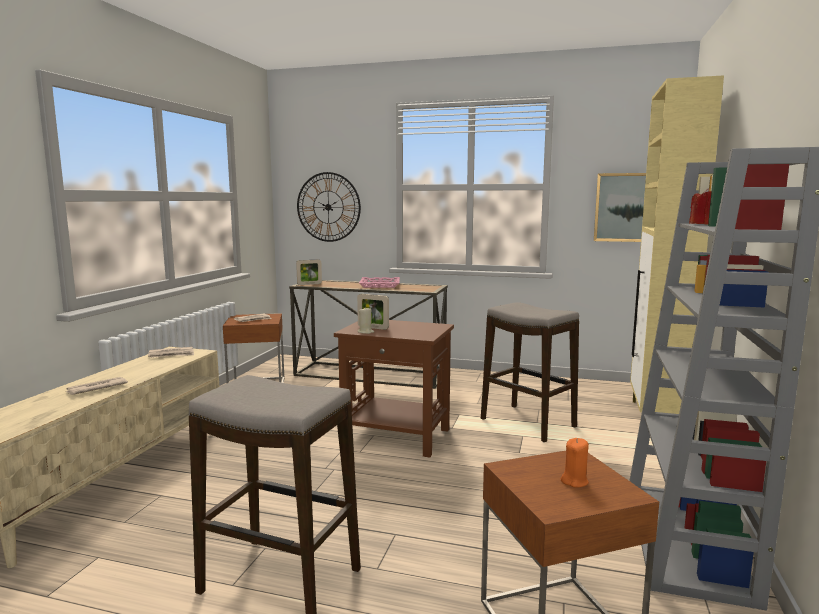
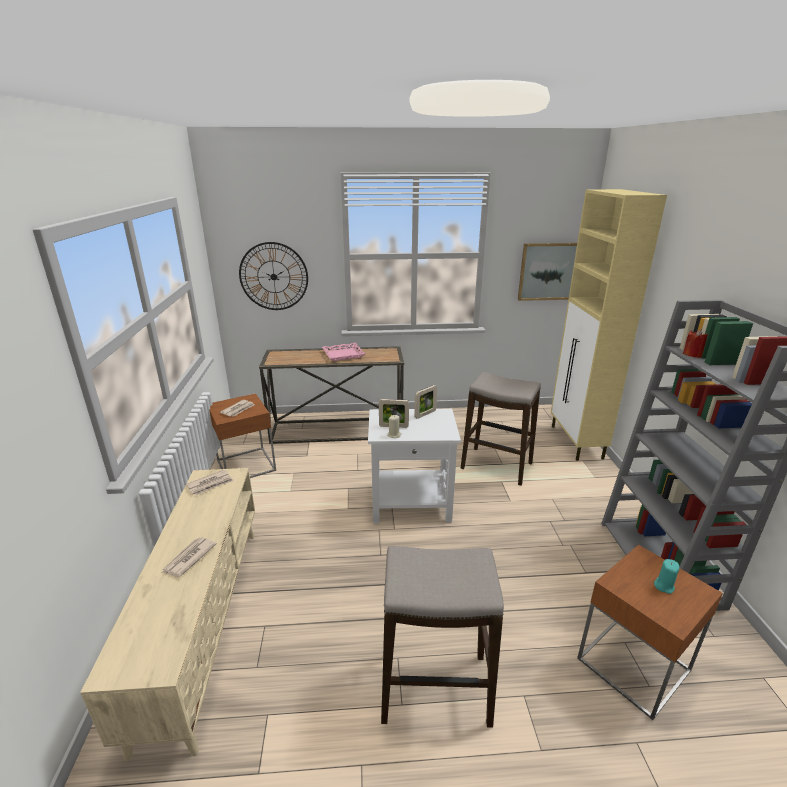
camera: 20 degrees left, 15 degrees up
(309, 284) = (275, 360): picture frame -> picture frame (425, 414)
(396, 436) = (411, 504): brown side table -> white side table
(574, 481) = (663, 586): orange candle -> turquoise candle

